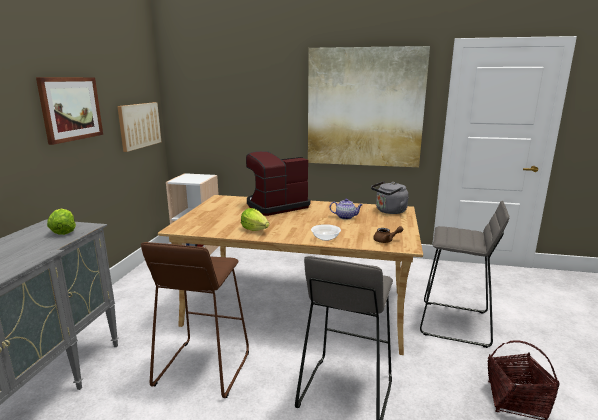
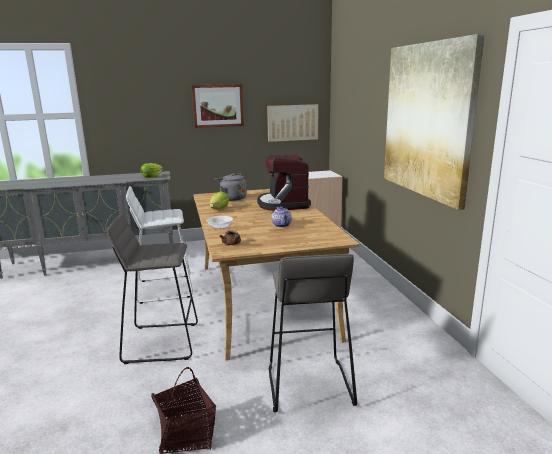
camera: 65 degrees right, 0 degrees up
(202, 368) = (164, 288): brown stool -> white stool
(276, 206) = (283, 204): coffee machine -> coffee machine turned 135 degrees counterclockwise
(389, 211) = (323, 236): grey kettle -> grey kettle (232, 198)

